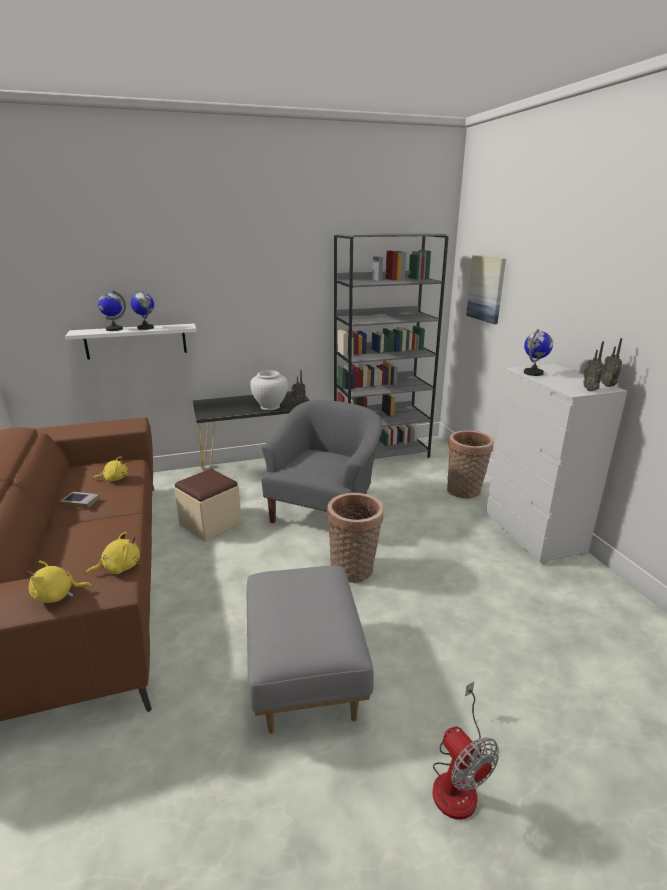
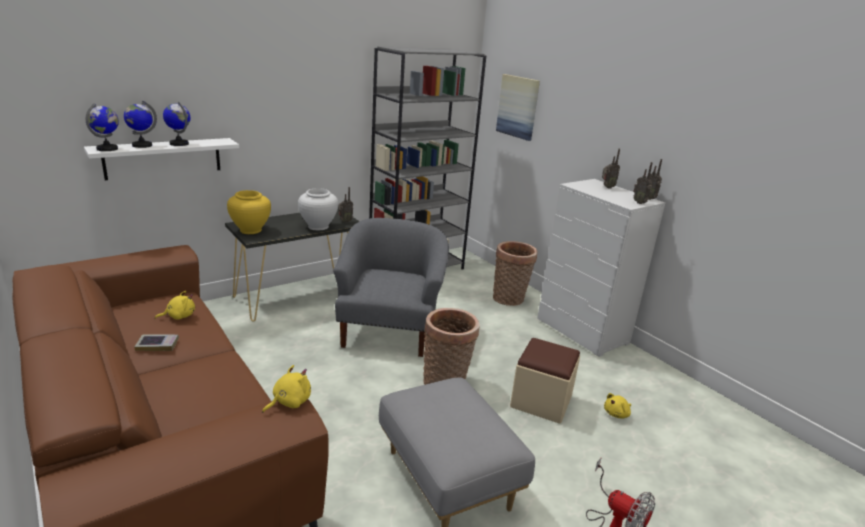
camera: 20 degrees left, 0 degrees up
(57, 595) = (246, 437): yellow plush toy -> yellow plush toy (617, 414)
(208, 407) = (250, 230): none -> yellow vase
(210, 524) = (277, 356): beige ottoman -> beige ottoman (541, 401)
(533, 373) = (585, 188): globe -> globe (107, 149)
(562, 373) = (607, 187): none -> radio

